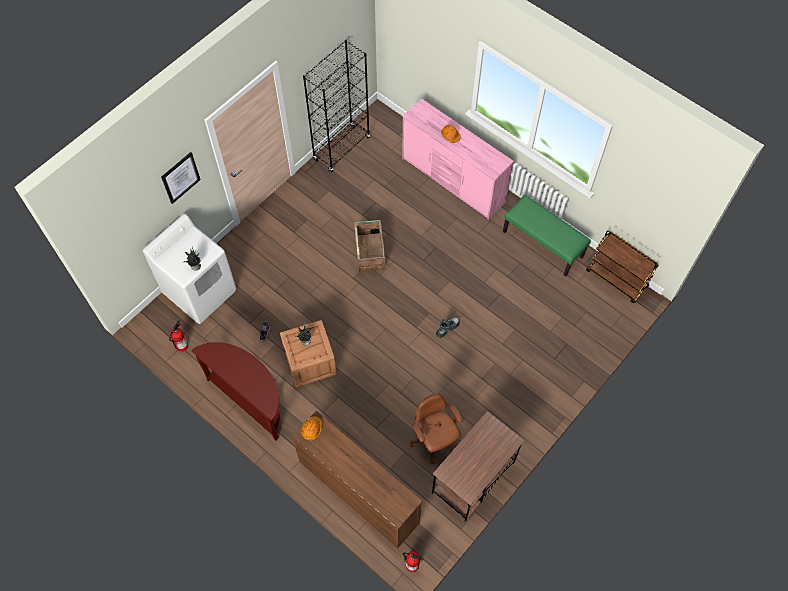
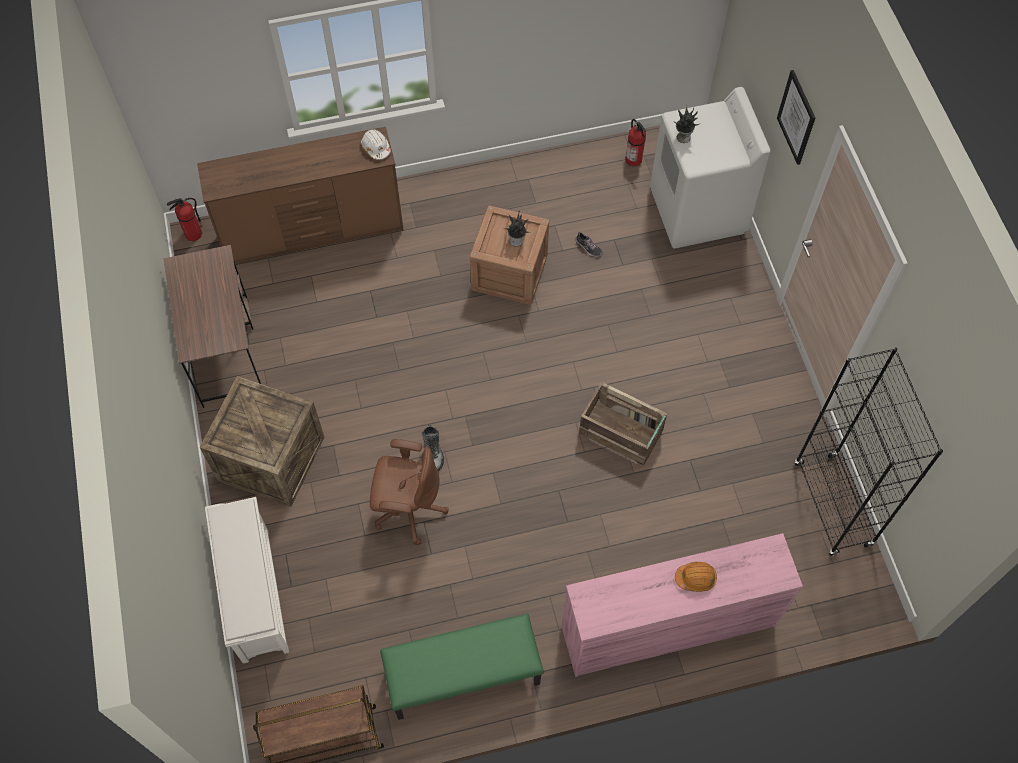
camera: 125 degrees right, 0 degrees up
(251, 400) = (508, 190): brown console table -> none
(312, 429) = (376, 148): orange hard hat -> white hard hat
(434, 440) = (303, 340): brown office chair -> brown office chair (409, 509)
(513, 403) = (271, 458): none -> crate
(584, 357) = (254, 593): none -> white shoe rack

